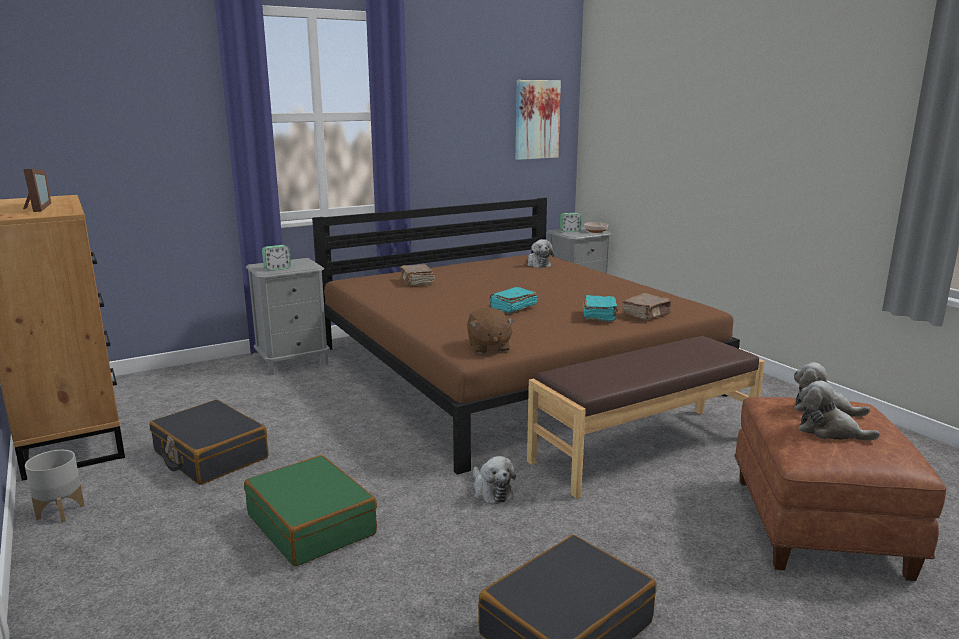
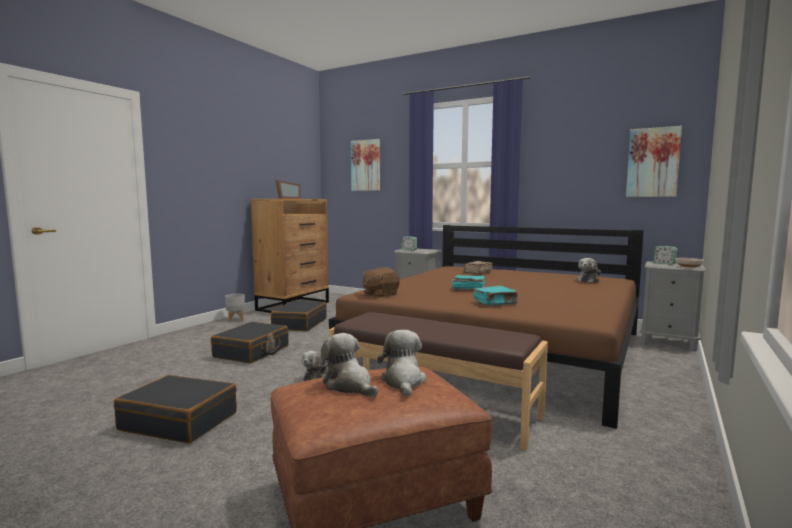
camera: 60 degrees right, 10 degrees down
(107, 113) = (366, 165): none -> picture
(312, 524) = (252, 352): green suitcase -> black suitcase
(646, 315) = (530, 311): brown book -> none
(829, 431) = (349, 385): plush toy -> plush toy turned 45 degrees counterclockwise

